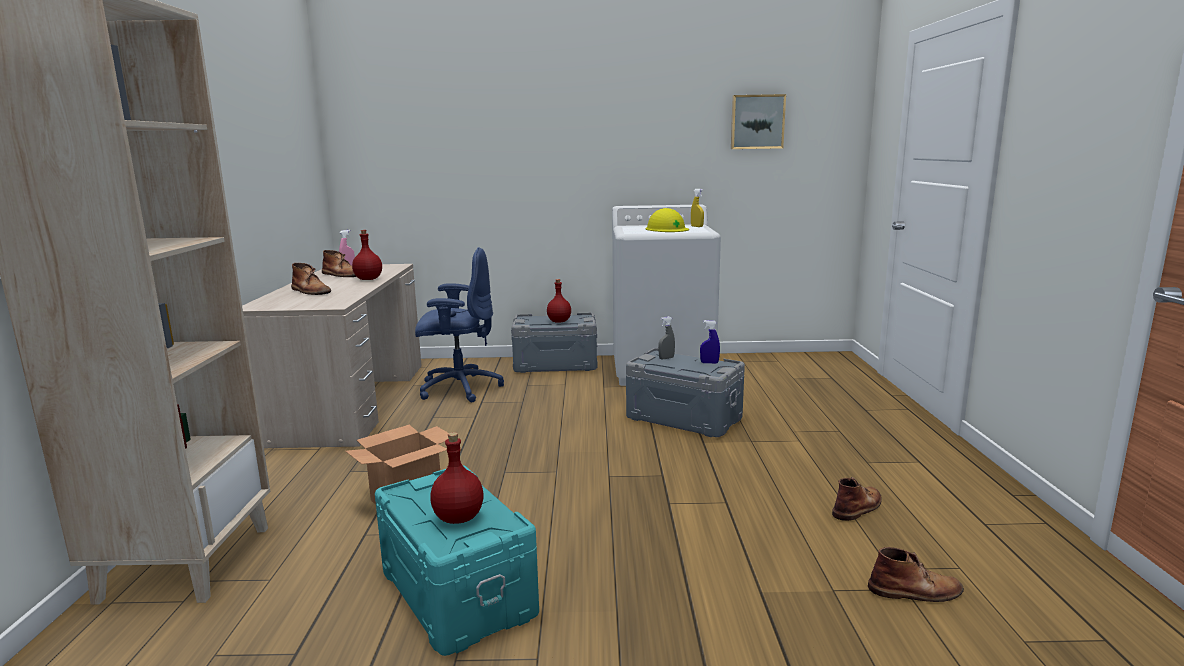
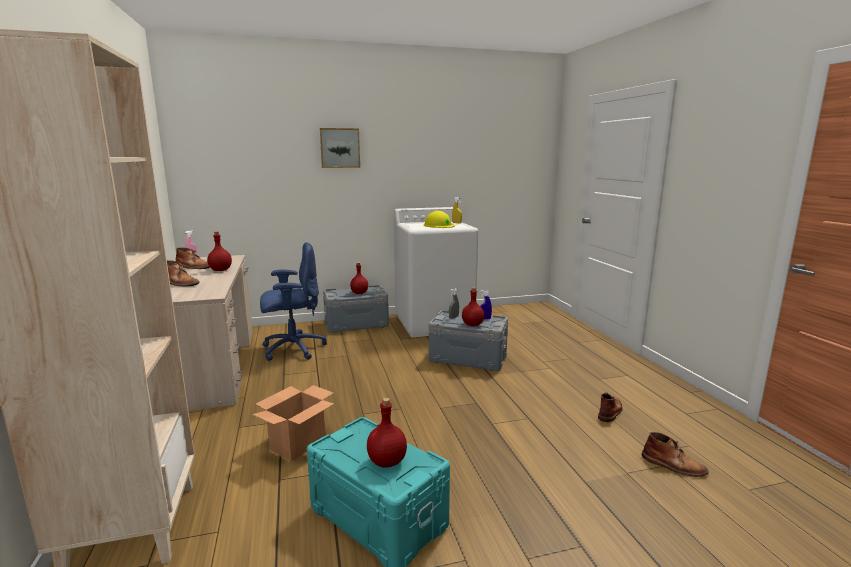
camera: 15 degrees left, 0 degrees up
(686, 369) = (472, 324): none -> red bottle
(757, 122) = (489, 150): picture -> picture (340, 148)
(916, 591) = (674, 465): brown boot -> brown boot turned 45 degrees clockwise

